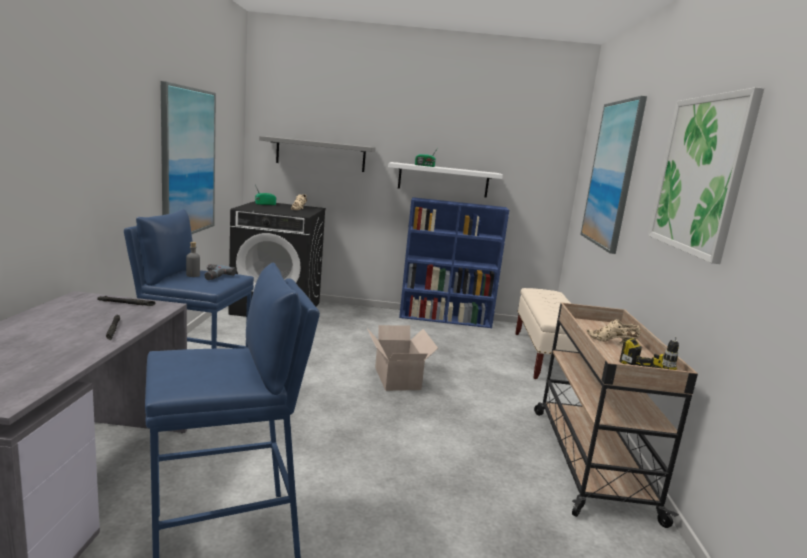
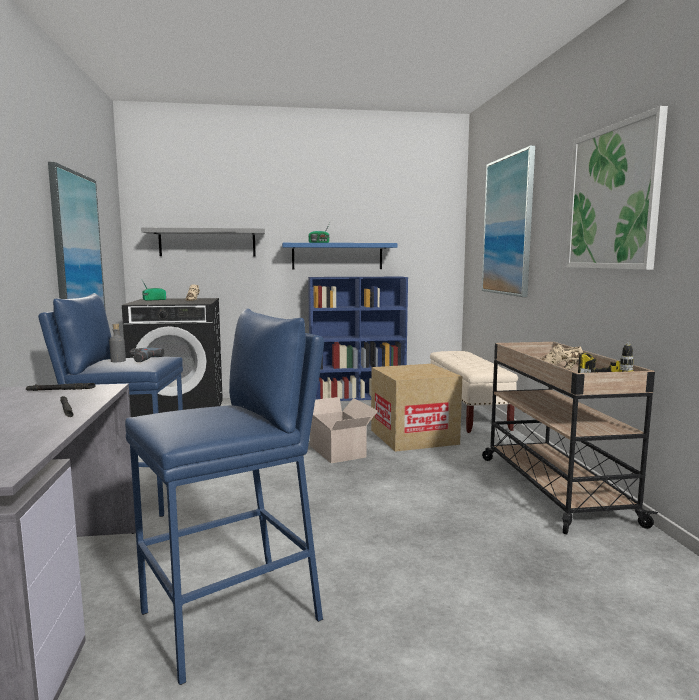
camera: 10 degrees left, 5 degrees down
(443, 180) = (337, 256): white shelf -> blue shelf
(478, 374) = (413, 437): none -> cardboard box

